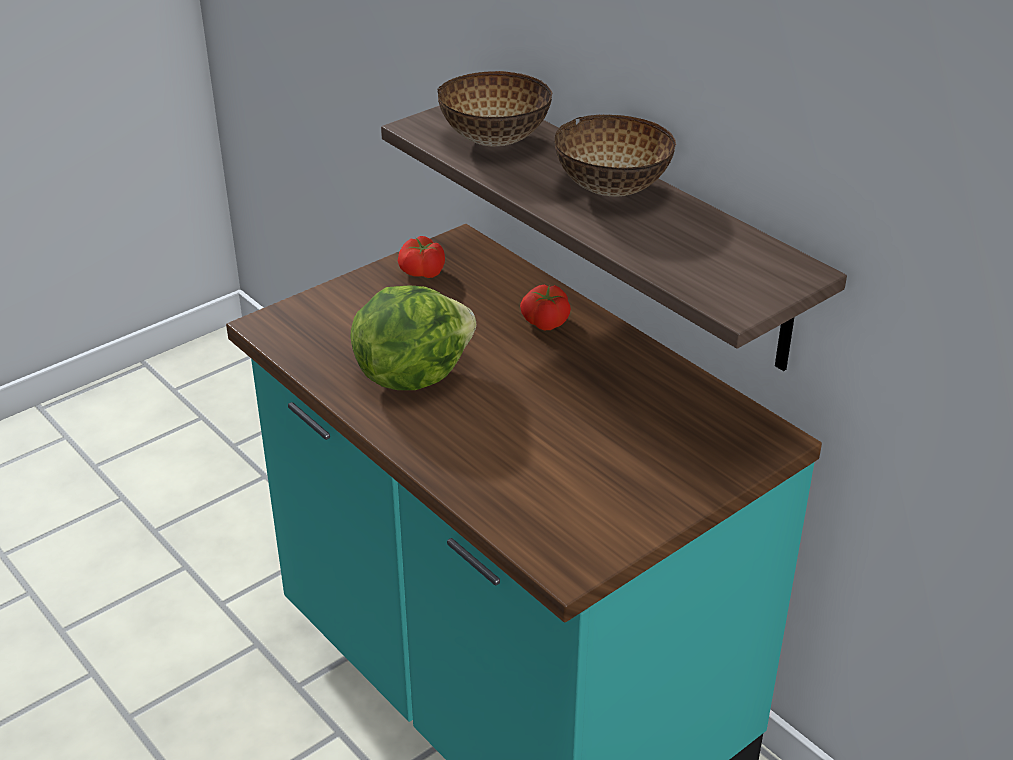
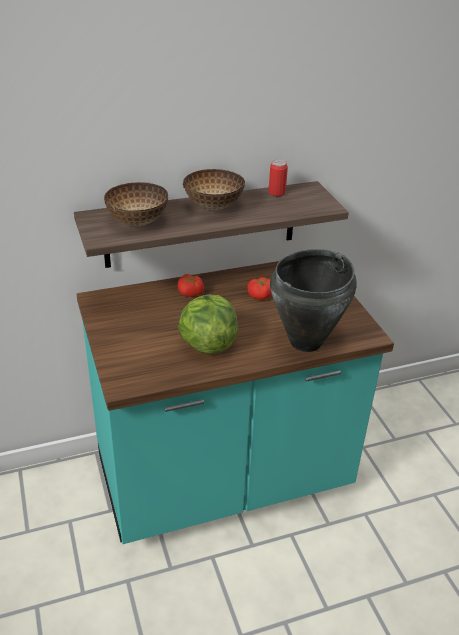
camera: 70 degrees left, 0 degrees up
(422, 272) = (114, 318): tomato -> tomato (260, 296)
(488, 483) = (306, 342): none -> black cooking pot
(734, 238) = (276, 193): none -> can

